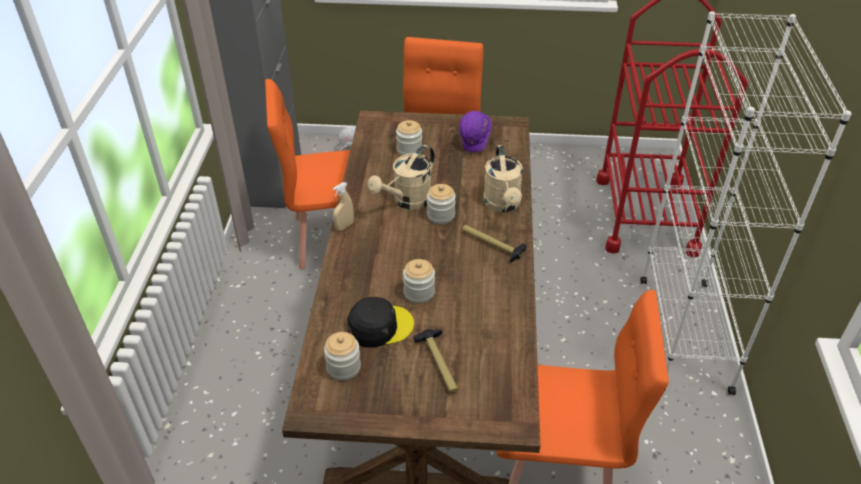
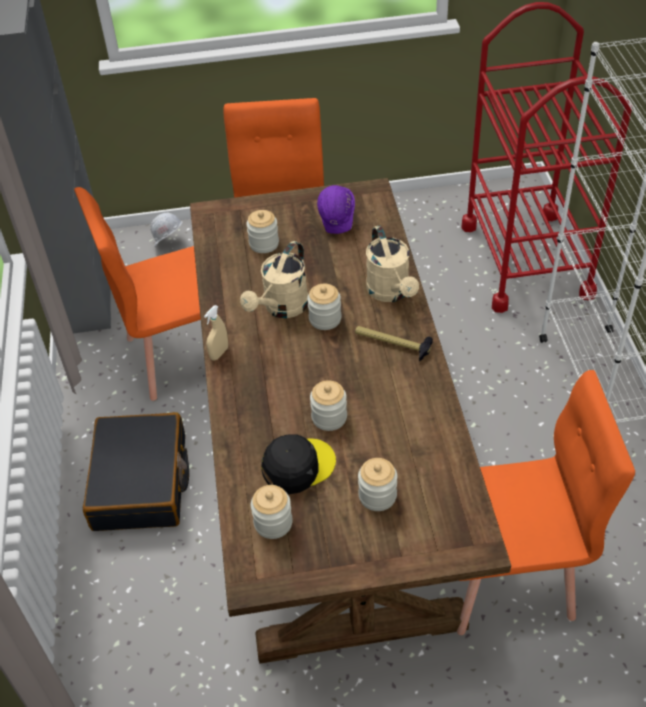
camera: 10 degrees left, 5 degrees up
(271, 331) = (141, 482): none -> black suitcase
(439, 363) = (377, 496): hammer -> jar

